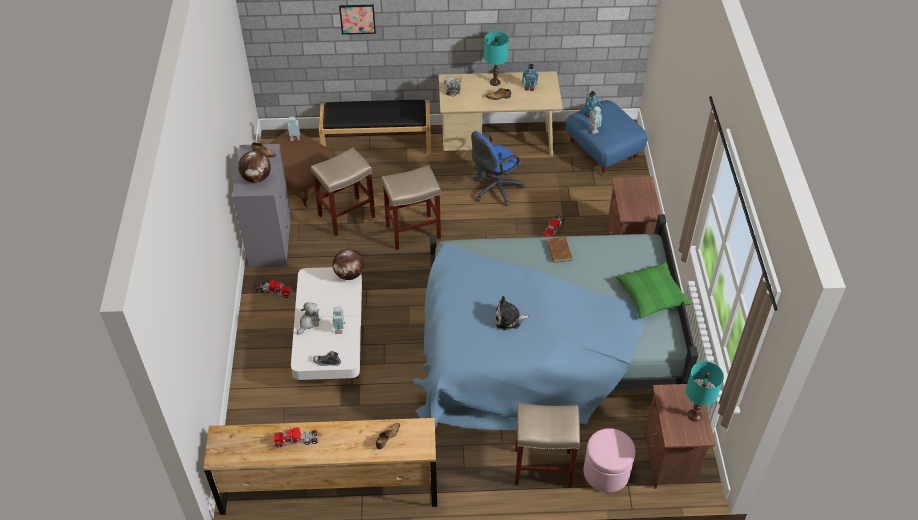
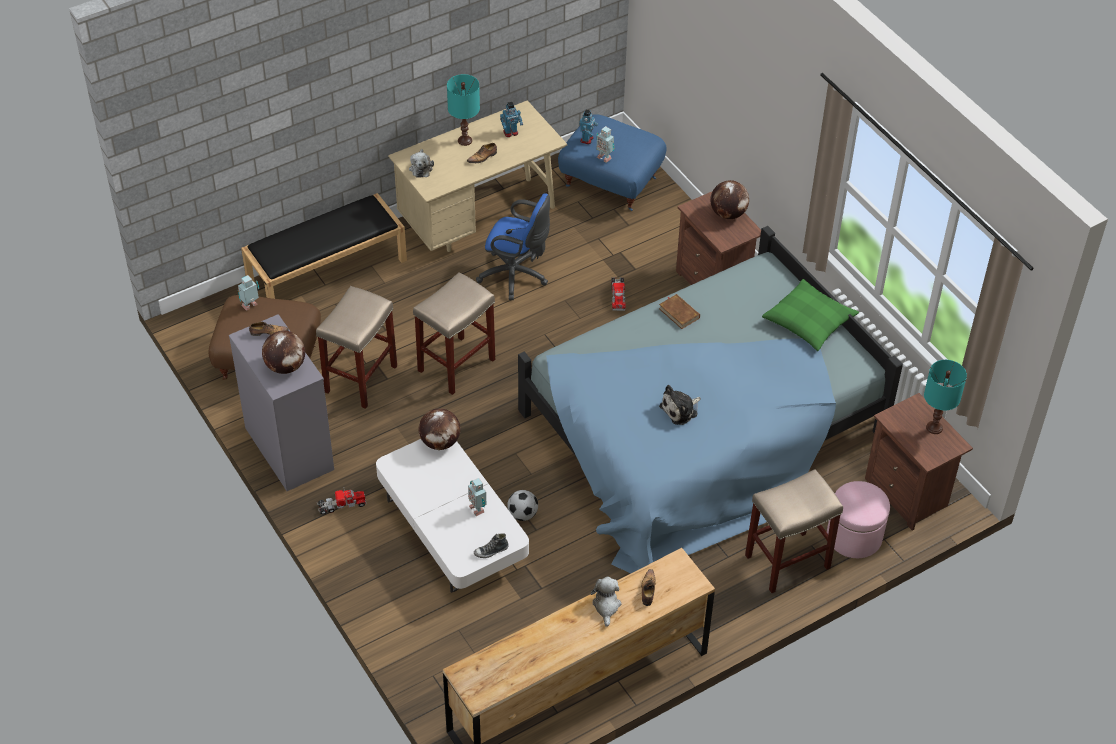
camera: 30 degrees left, 0 degrees up
(297, 440) = (553, 638): toy truck -> none
(309, 322) = (435, 517): plush toy -> plush toy (606, 606)
(357, 19) = (283, 119): picture -> none
(383, 349) = (522, 514): none -> football
(494, 190) = (516, 276): blue office chair -> blue office chair turned 90 degrees counterclockwise
(645, 196) = (728, 214): none -> globe

